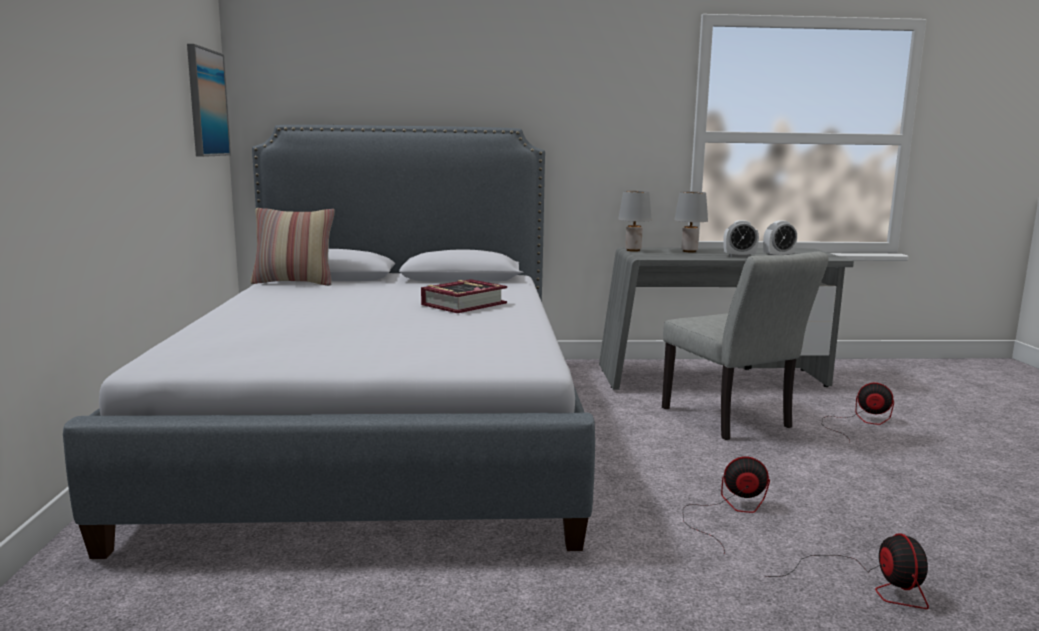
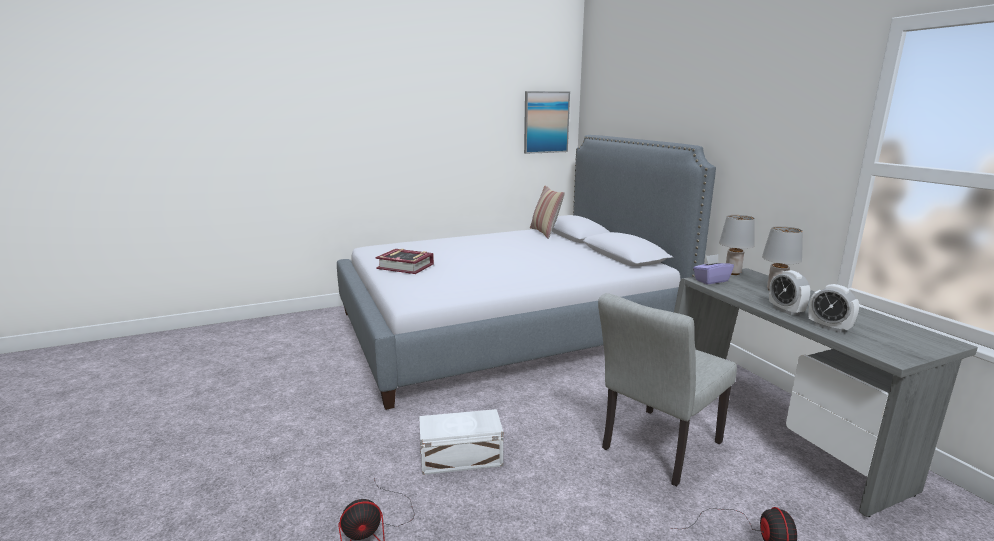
camera: 70 degrees right, 5 degrees up
(463, 304) = (536, 268): book -> book (405, 266)
(651, 256) = (711, 280): none -> purple tissue box
(729, 511) = (462, 458): fan -> white storage box

